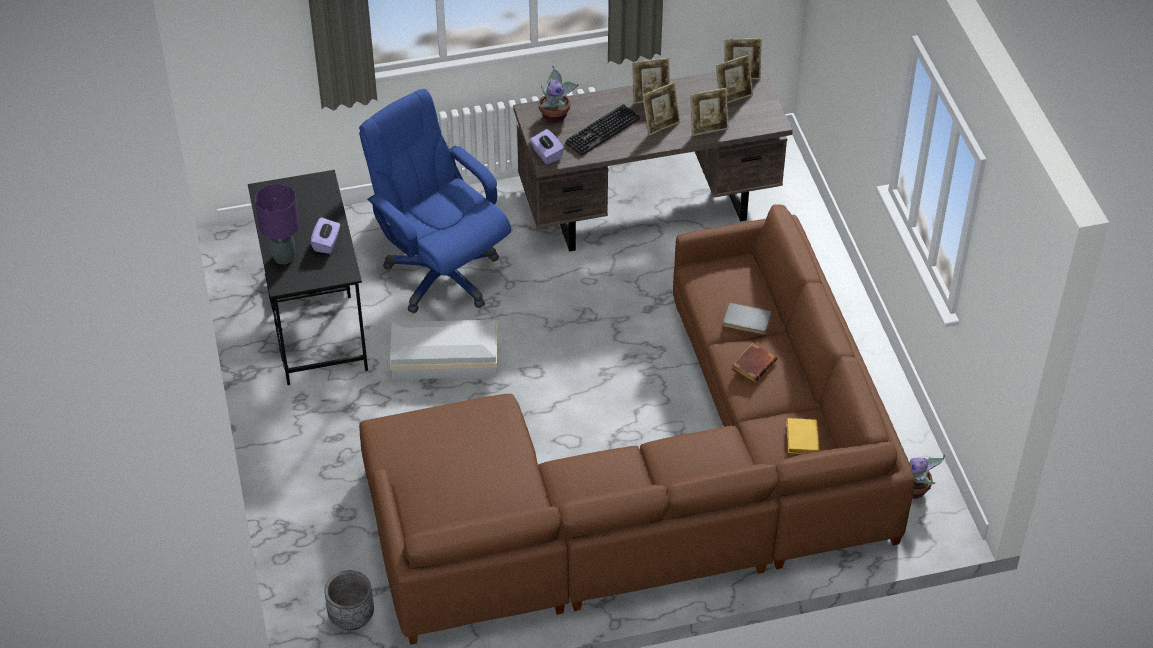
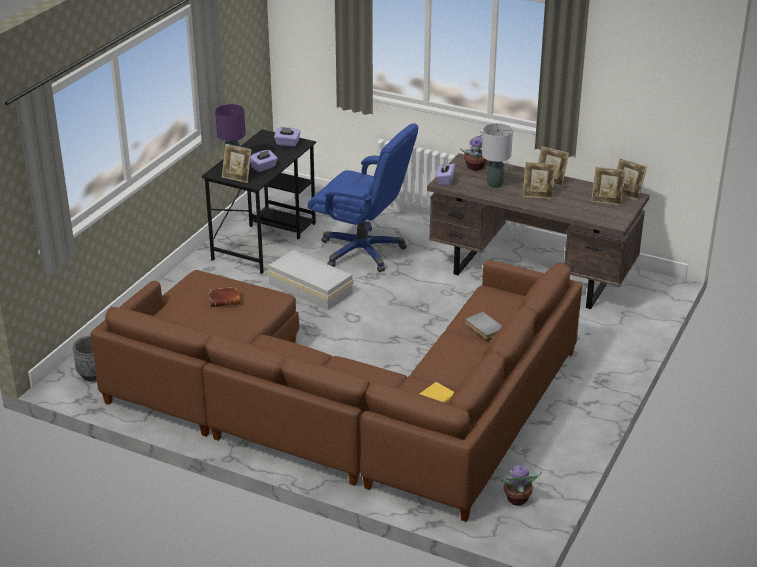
camera: 40 degrees right, 15 degrees down
(307, 191) = (287, 143): none -> purple tissue box
(441, 274) = (363, 251): blue office chair -> blue office chair turned 120 degrees clockwise
(602, 133) = (494, 185): keyboard -> grey table lamp
(708, 127) = (567, 208): picture frame -> picture frame (237, 178)
(753, 364) = (456, 348): brown book -> brown book (225, 299)

